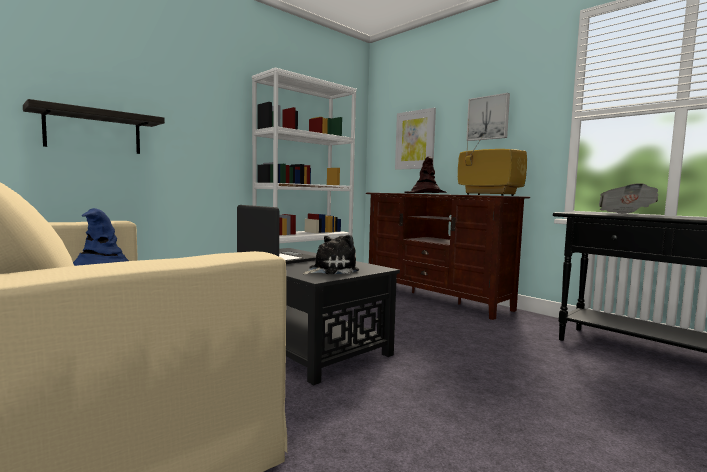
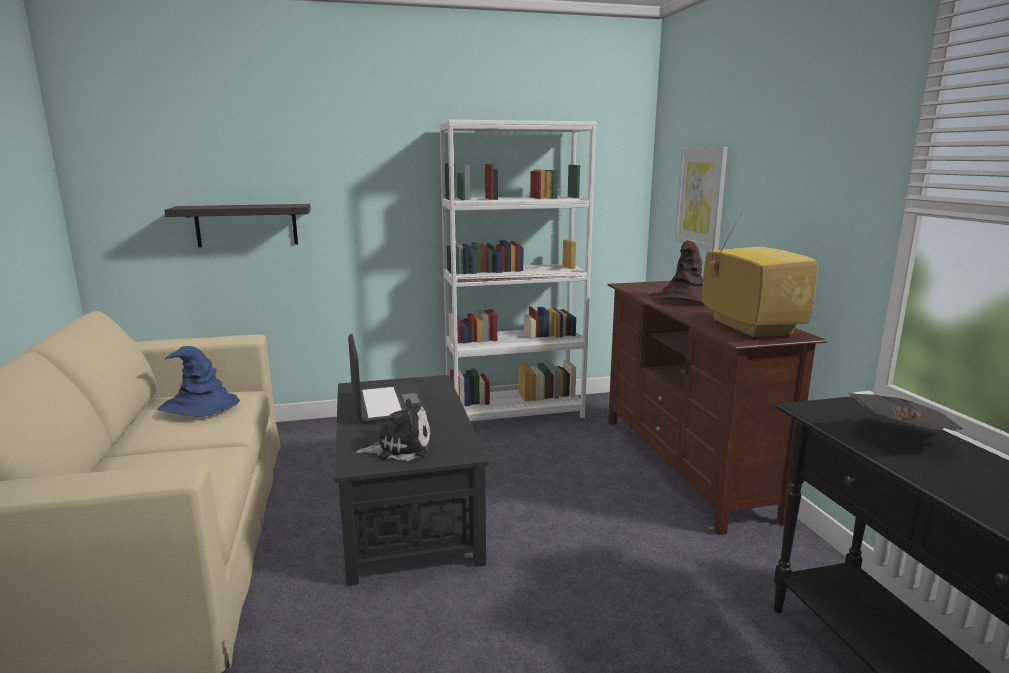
camera: 30 degrees right, 10 degrees up
(488, 118) = (790, 180): picture -> none

